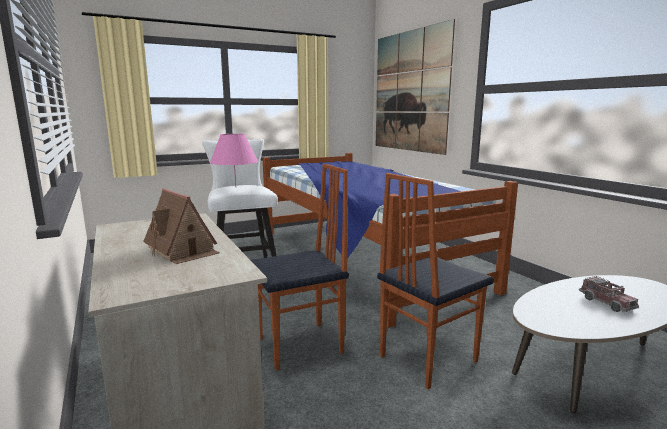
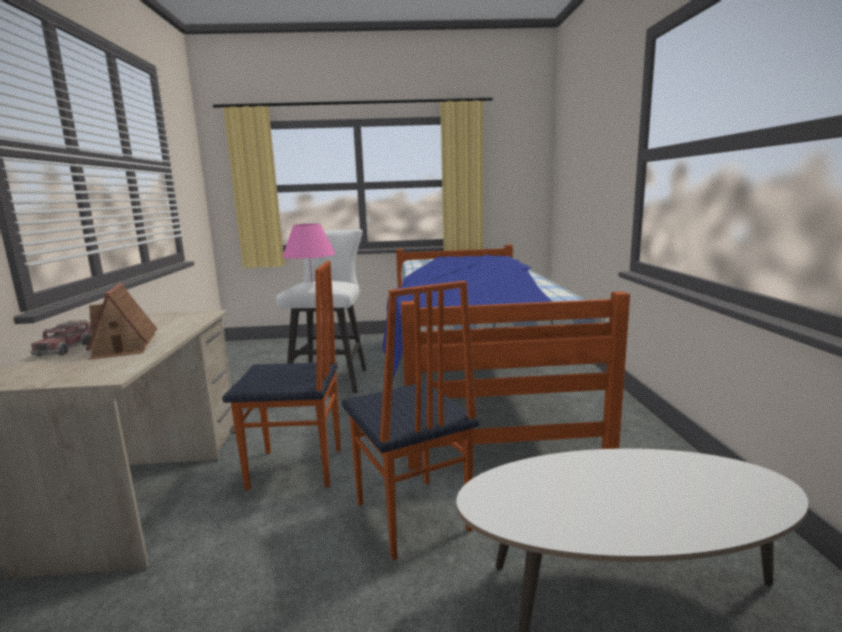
camera: 25 degrees right, 0 degrees up
(410, 92) = (581, 163): picture -> none
(426, 358) = (410, 517): chair -> chair turned 105 degrees counterclockwise
(607, 302) = (636, 496): toy truck -> toy truck (65, 349)

